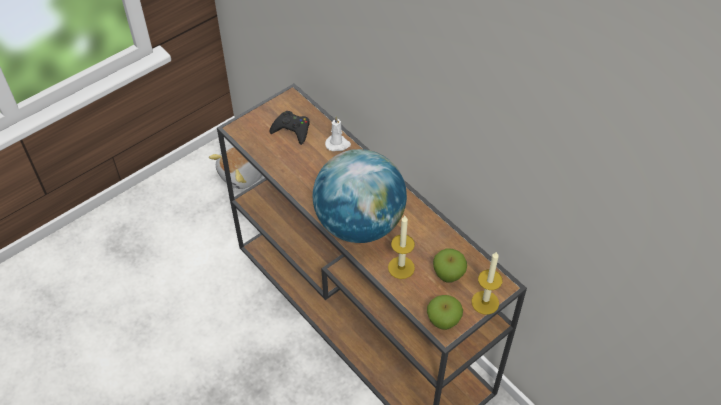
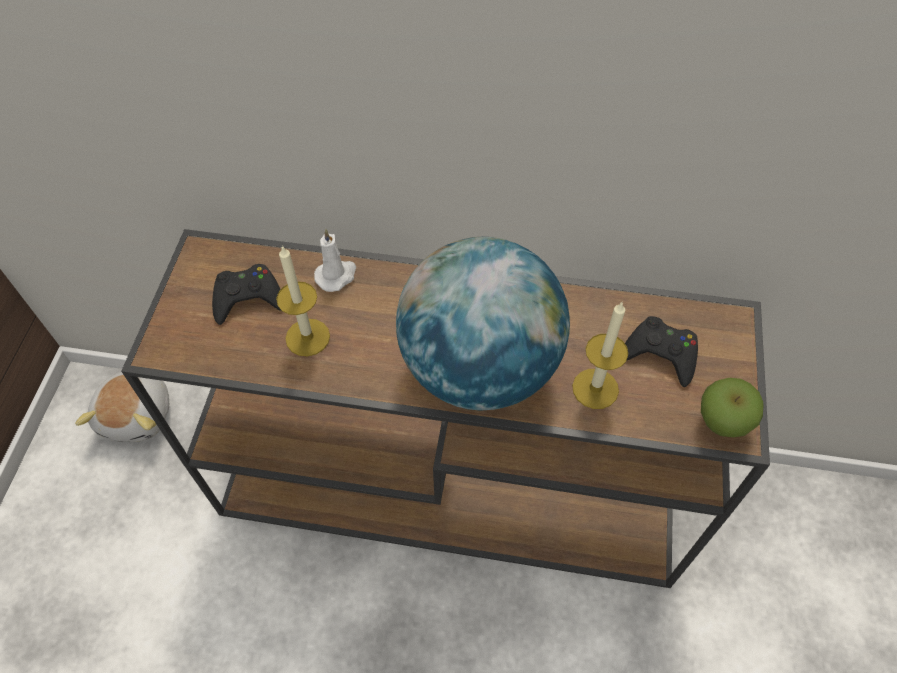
camera: 40 degrees left, 5 degrees up
(448, 275) = (660, 354): apple -> black game controller
(485, 302) = (739, 357): candle -> candle (307, 337)

